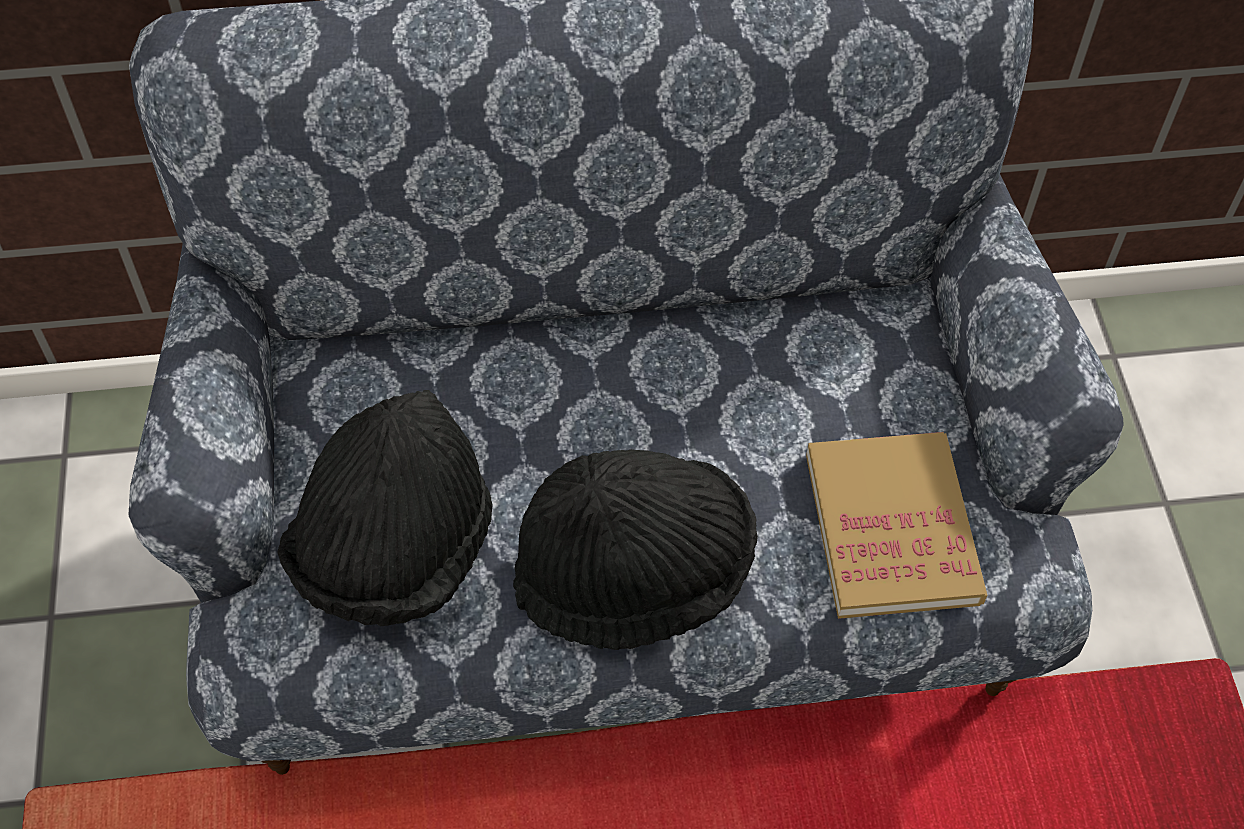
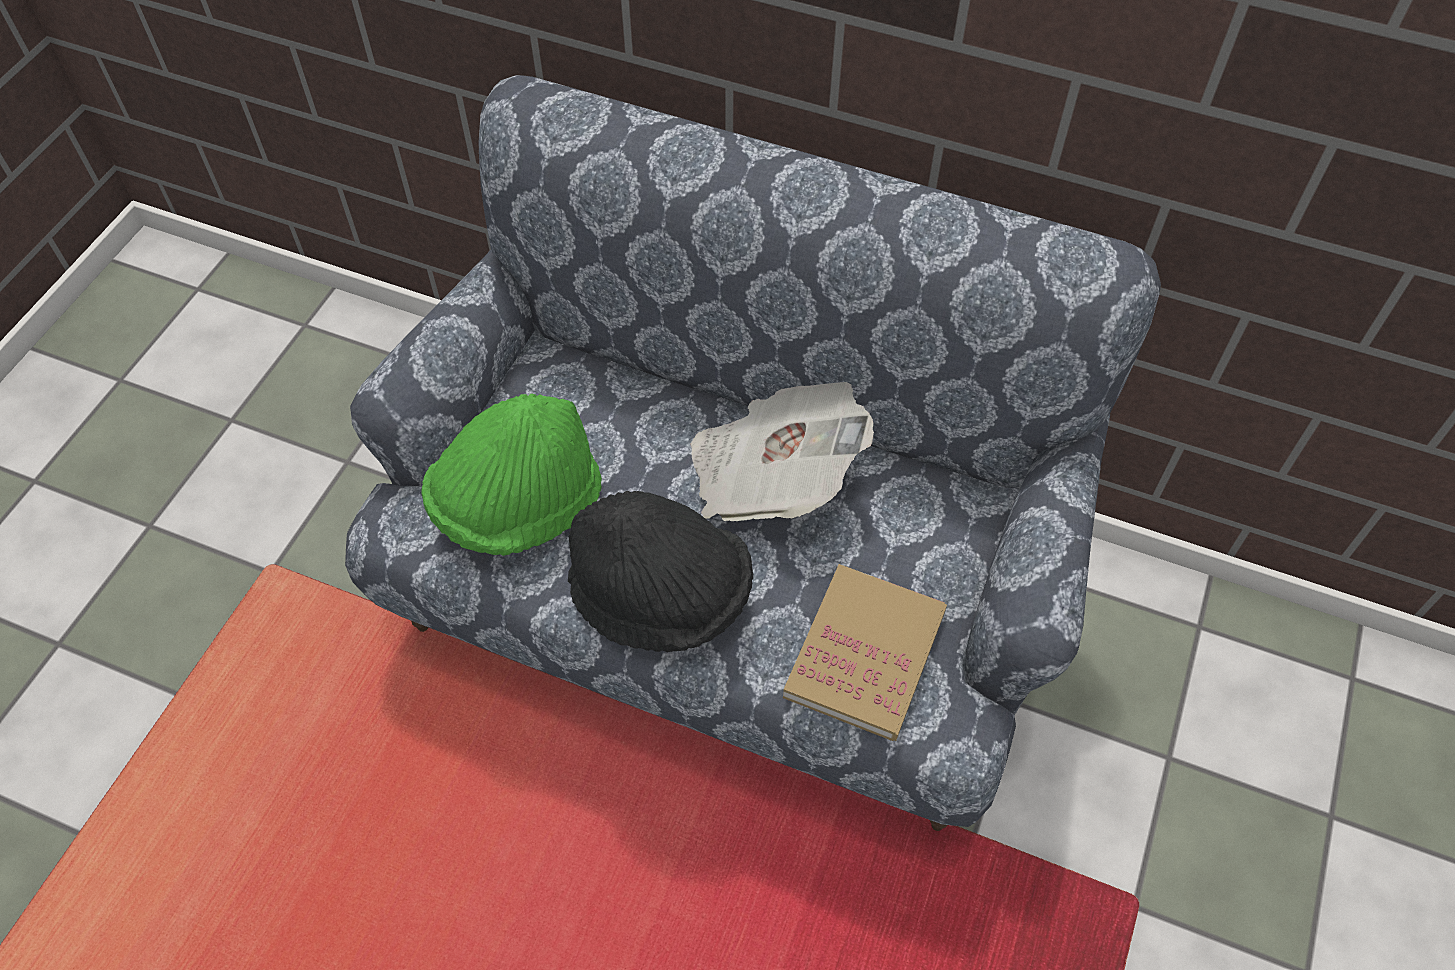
camera: 30 degrees right, 0 degrees up
(396, 550) = (518, 505): black hat -> green hat
(666, 382) = (772, 477): none -> newspaper

